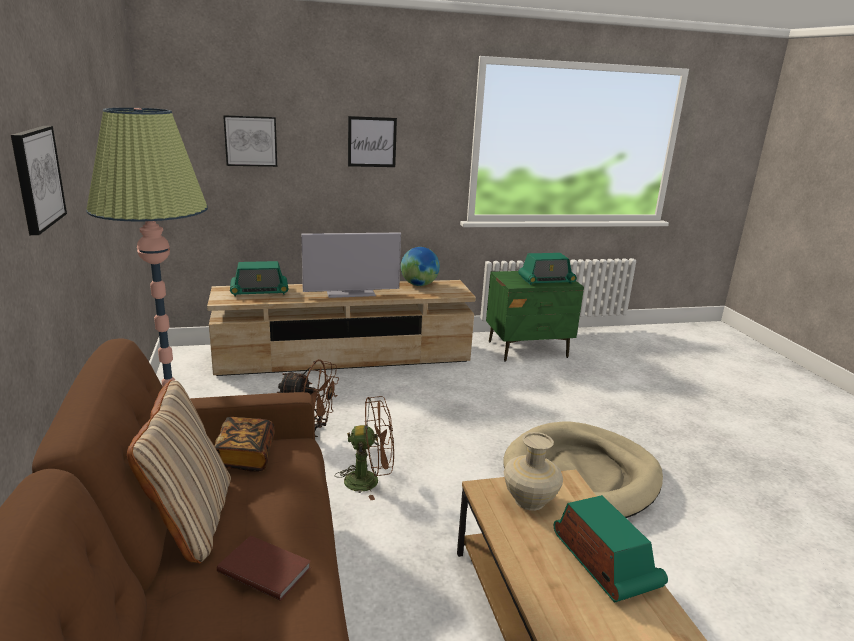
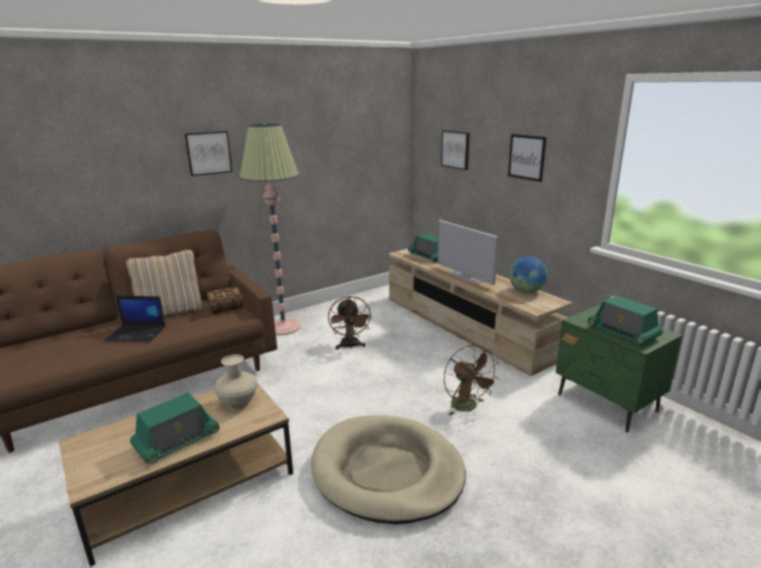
camera: 70 degrees right, 0 degrees up
(265, 568) = (137, 333): brown book -> laptop
(369, 481) = (315, 378): brown fan -> brown fan (468, 407)

